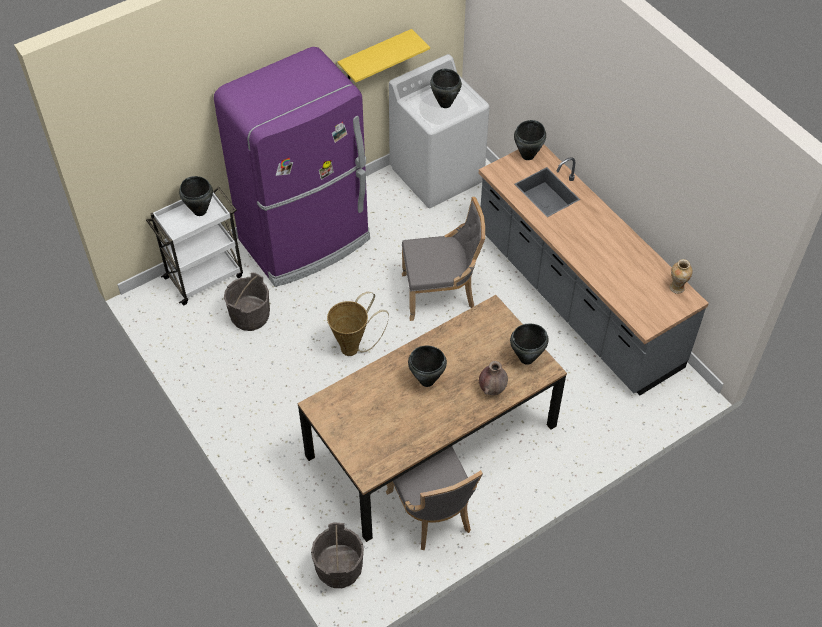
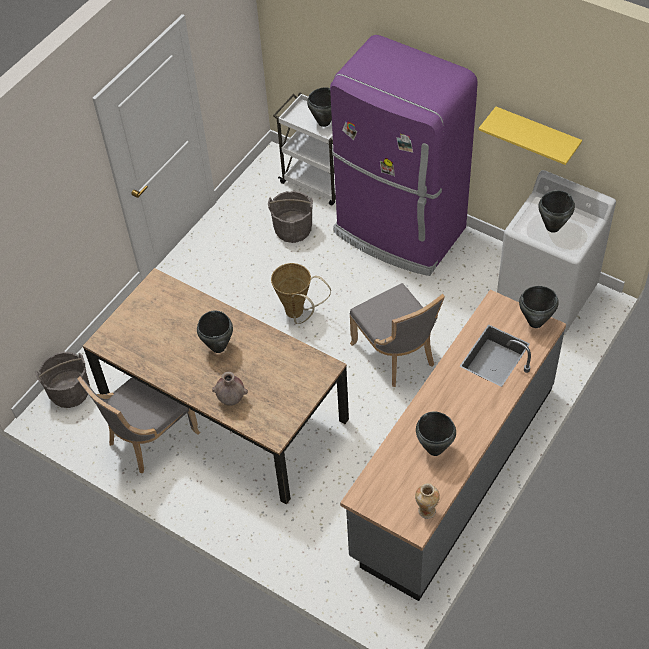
camera: 70 degrees right, 0 degrees up
(527, 359) = (280, 415): black cooking pot -> black cooking pot (434, 449)

